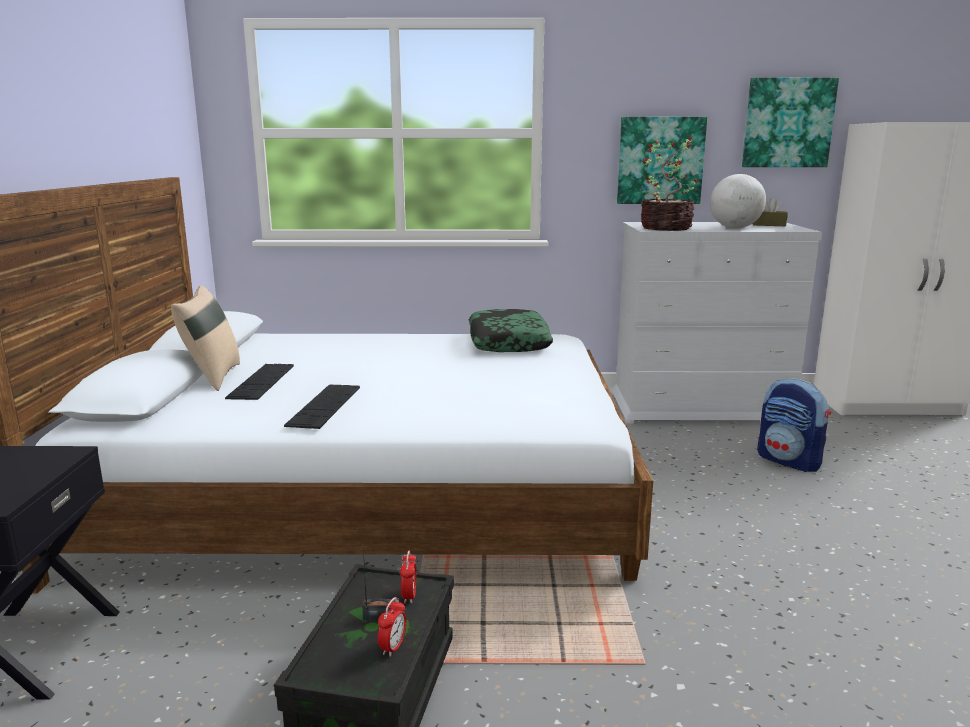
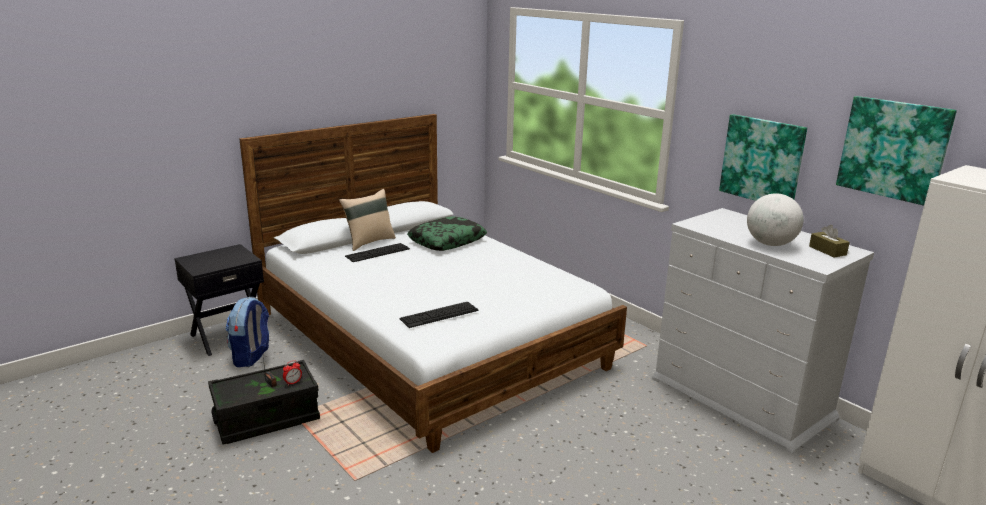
camera: 50 degrees right, 5 degrees up
(324, 405) = (362, 277): keyboard -> keyboard (439, 314)
(393, 647) = (252, 395): alarm clock -> none
(508, 342) = (542, 278): pillow -> pillow (447, 241)
(667, 228) = (712, 226): potted plant -> none
(789, 461) = (696, 467): backpack -> backpack (252, 357)

